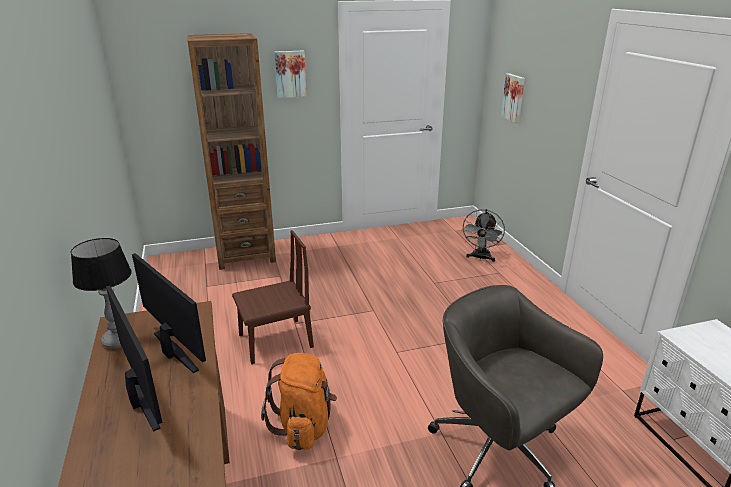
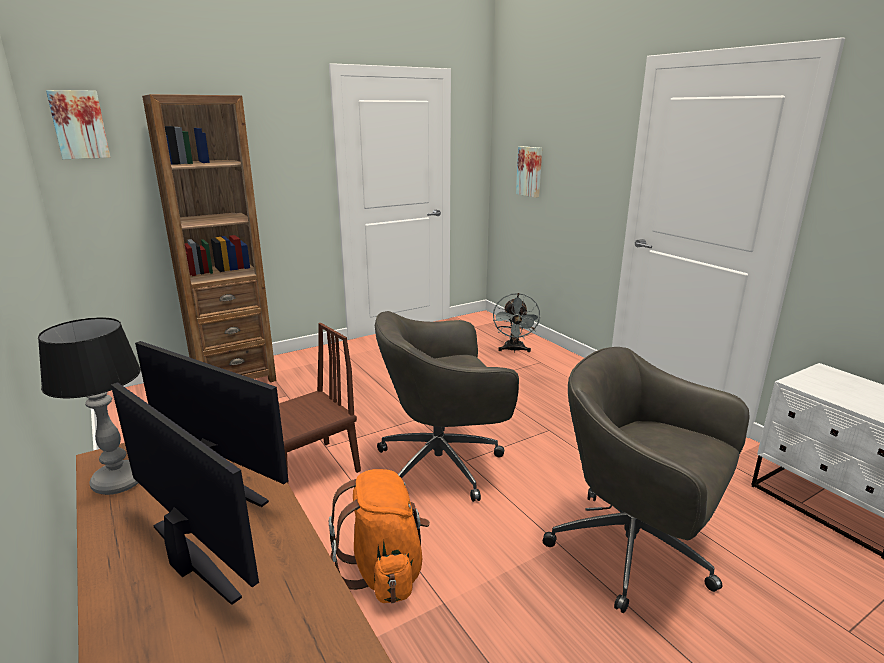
camera: 15 degrees left, 5 degrees down
(290, 74) = (276, 149): picture -> picture (79, 125)
(378, 352) = (443, 464): none -> grey office chair

